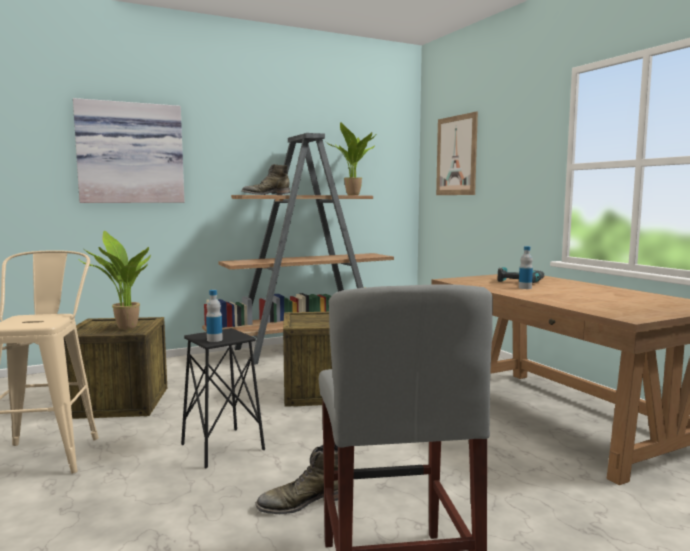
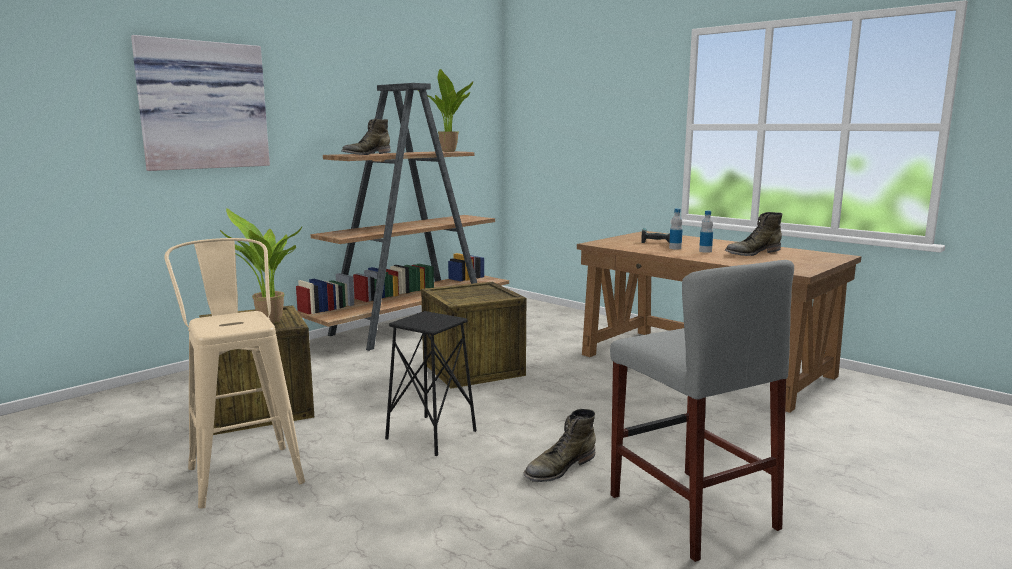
camera: 20 degrees left, 5 degrees up
(214, 340) = (431, 324): bottle -> bottle (705, 251)
(456, 155) = (553, 107): picture -> none
(605, 297) = (751, 253): none -> green boot

